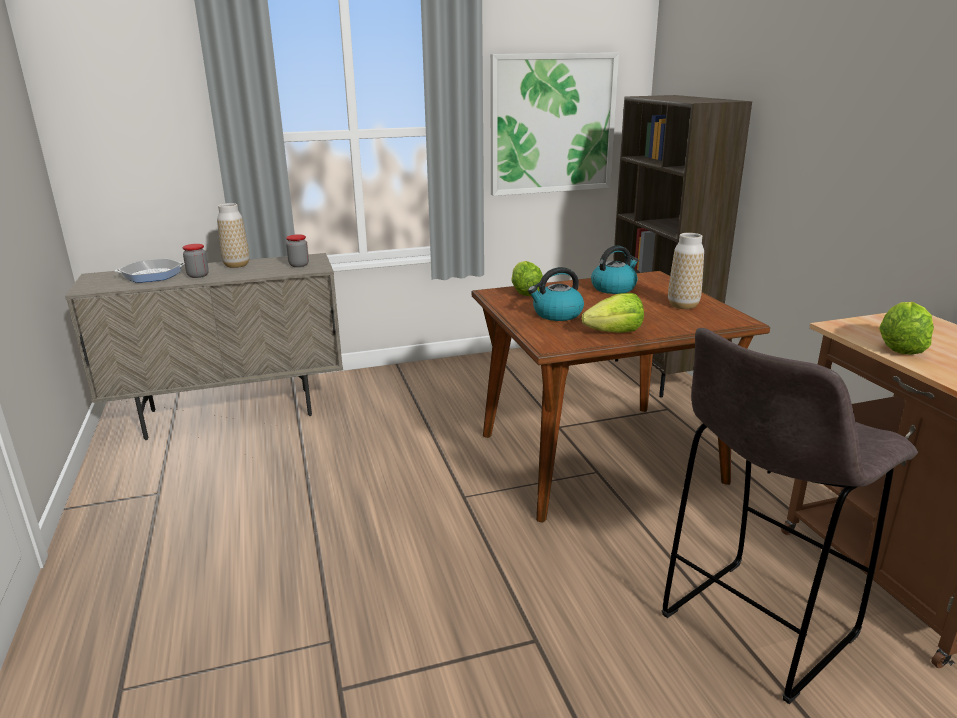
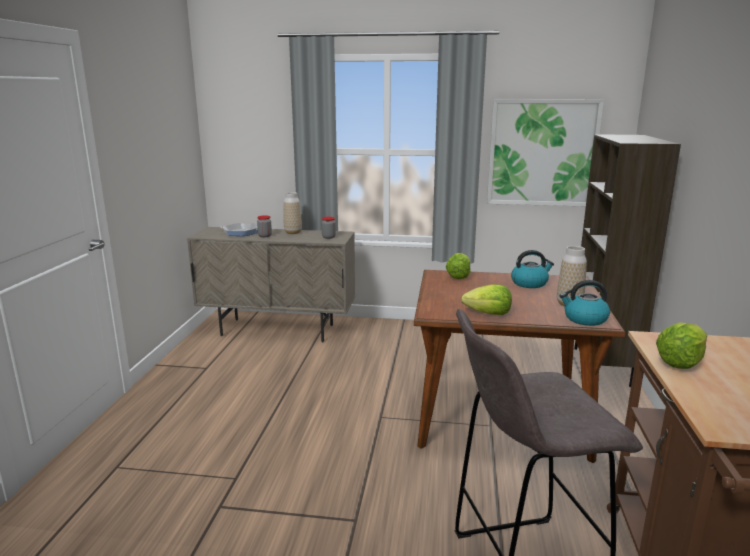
camera: 25 degrees right, 5 degrees down
(557, 314) = (462, 294): kettle -> kettle (584, 319)

